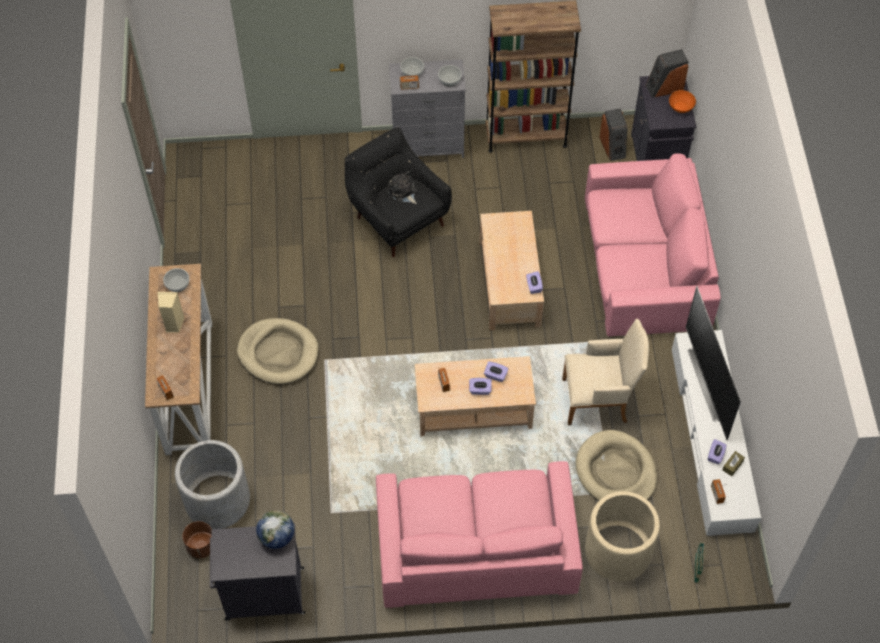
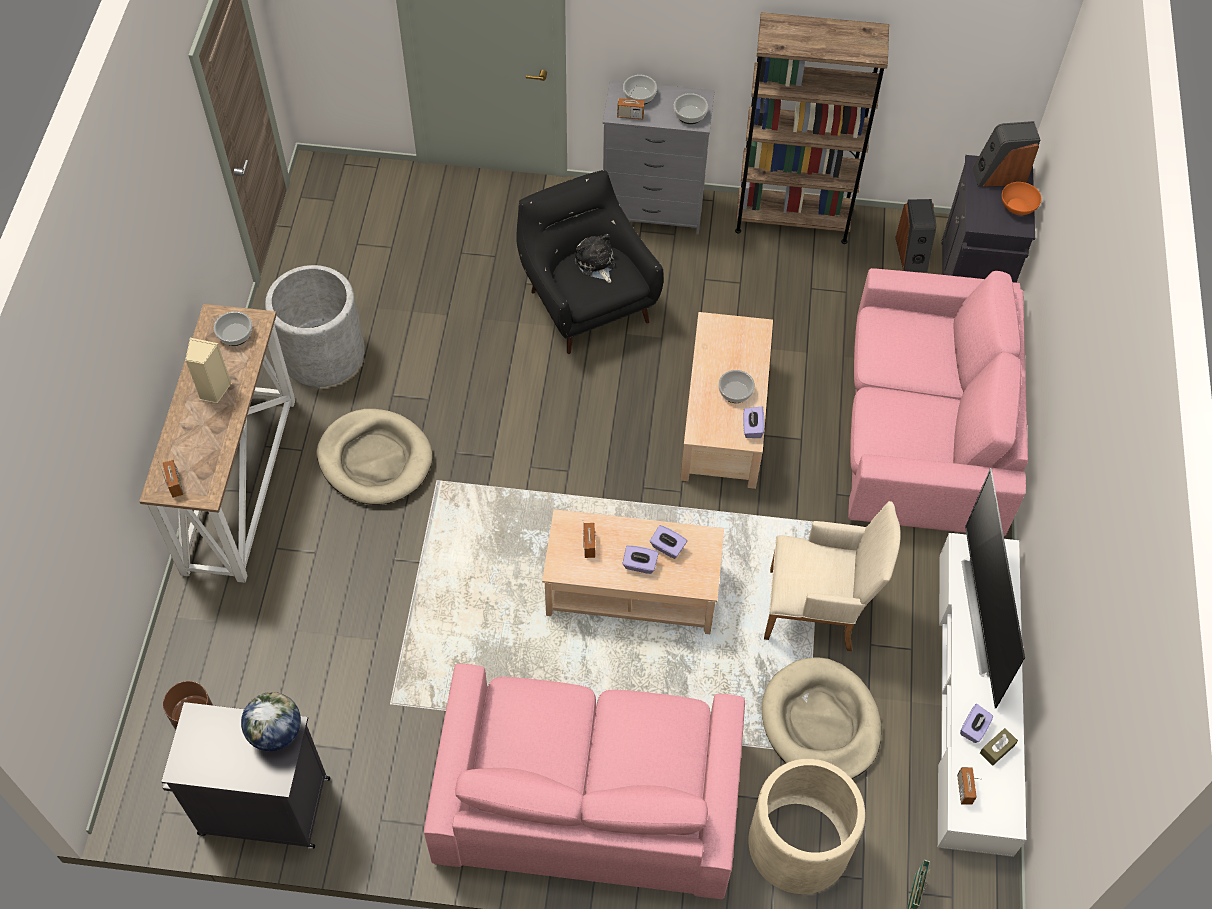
camera: 10 degrees right, 0 degrees up
(217, 500) = (235, 653): grey planter -> grey planter (322, 353)
(517, 264) = (736, 392): none -> bowl

